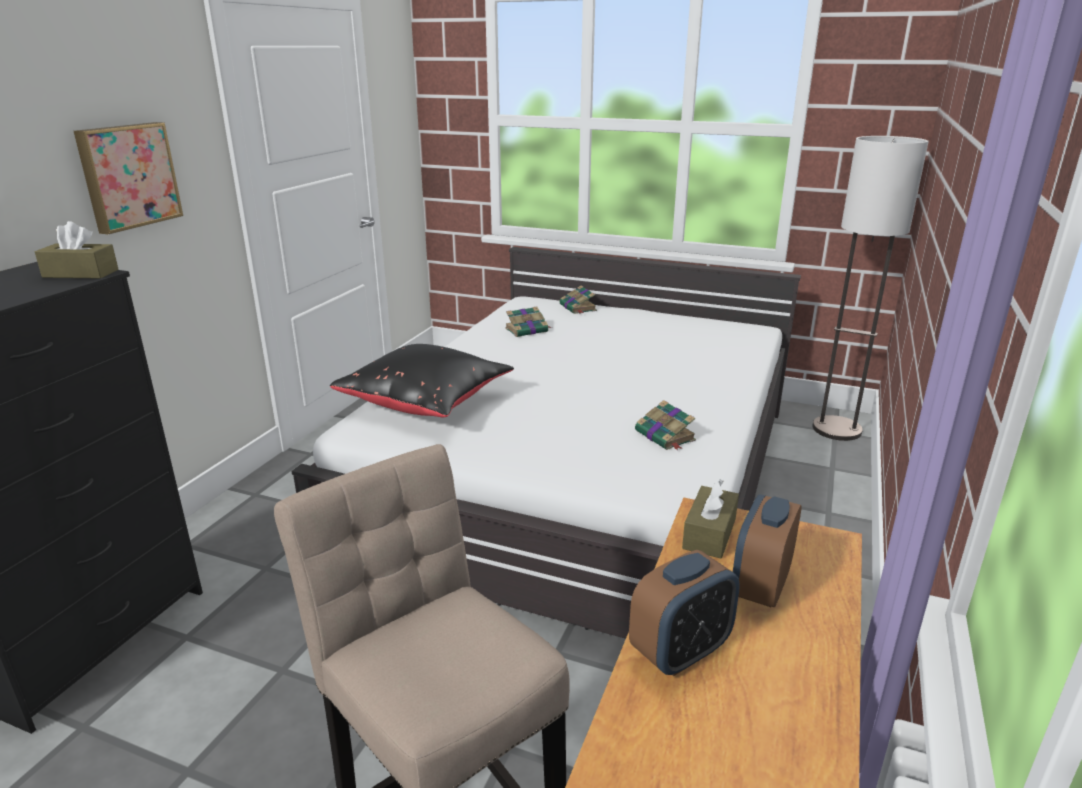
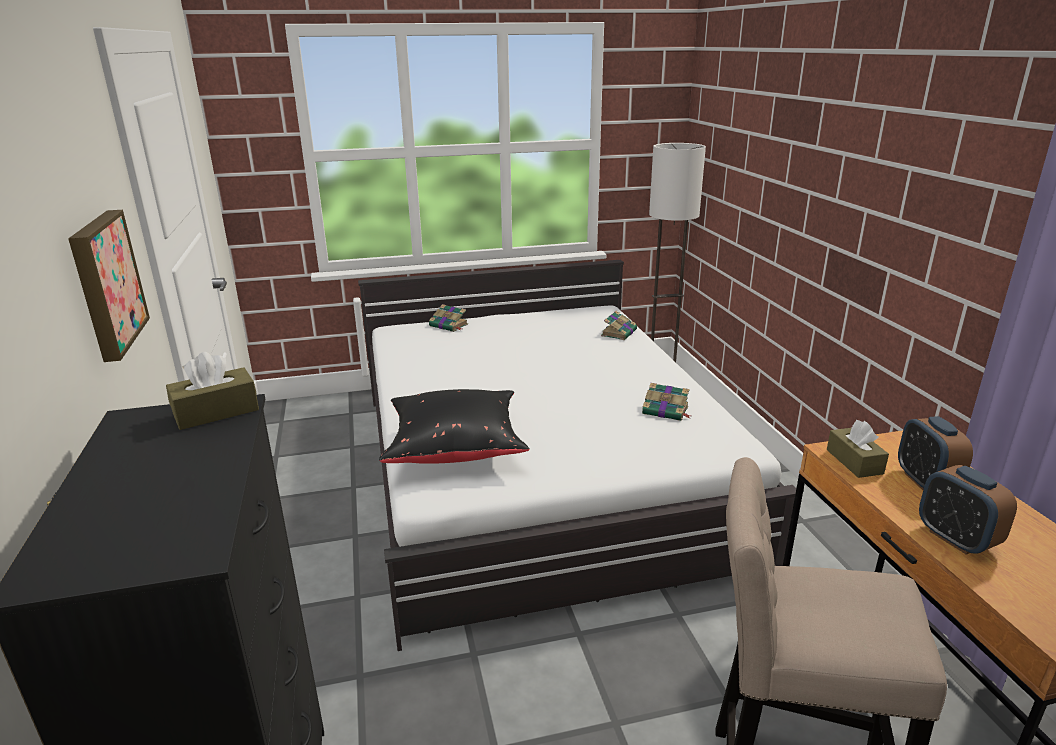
camera: 35 degrees left, 0 degrees up
(527, 330) = (437, 356): book -> book (619, 332)
(680, 652) = (956, 539): alarm clock -> alarm clock turned 135 degrees clockwise

